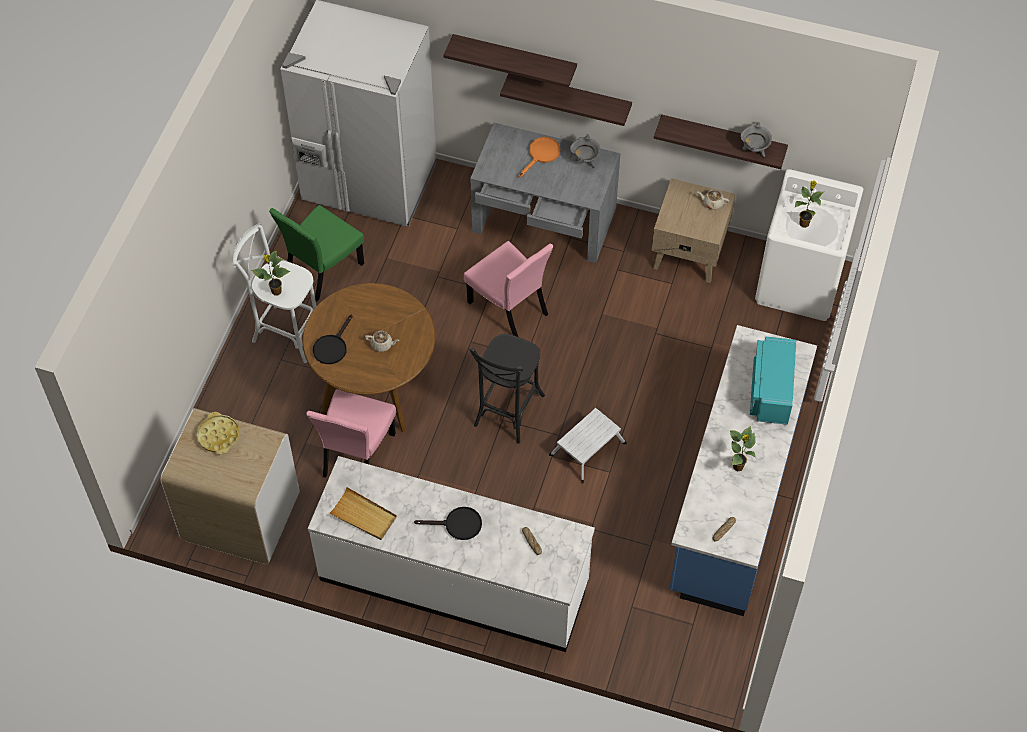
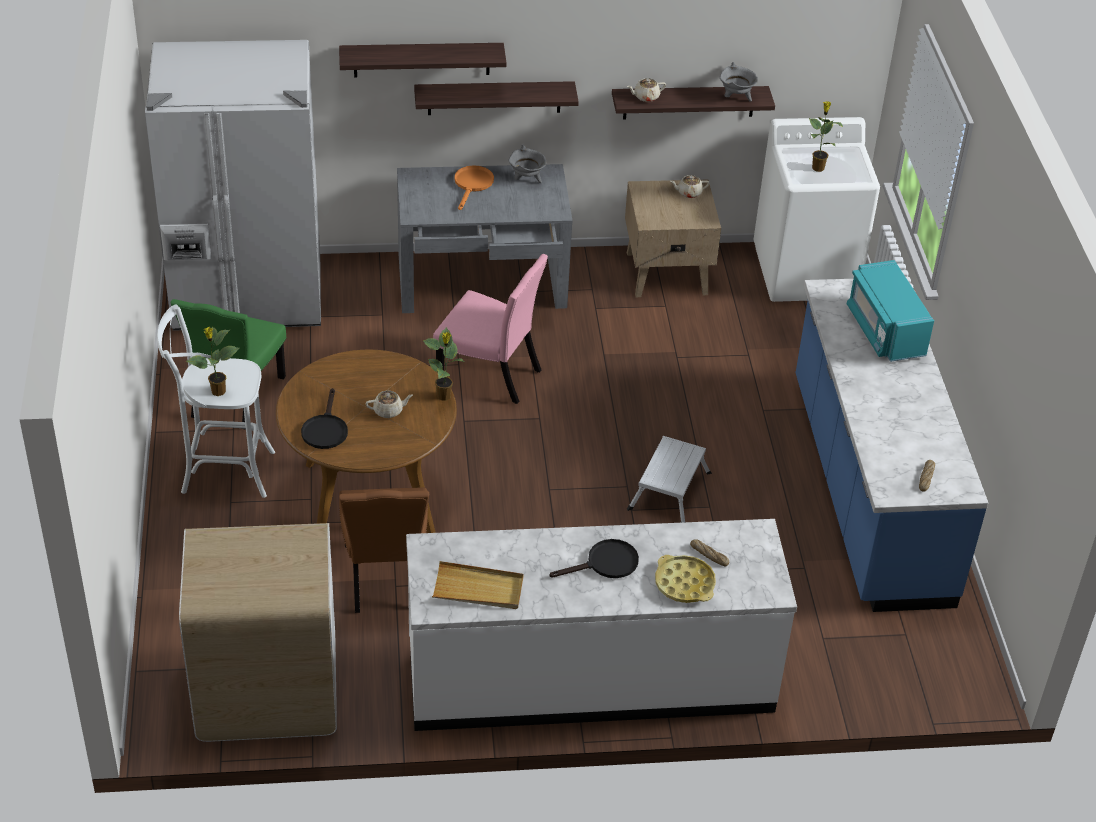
camera: 25 degrees left, 15 degrees down
(219, 436) = (238, 548): yellow tray -> yellow tray (684, 583)
(357, 452) = (385, 574): pink chair -> brown chair
(507, 413) = (551, 481): black stool -> none
(683, 130) = (646, 97): none -> beige teapot
(738, 467) = (899, 412): potted plant -> potted plant (444, 396)

